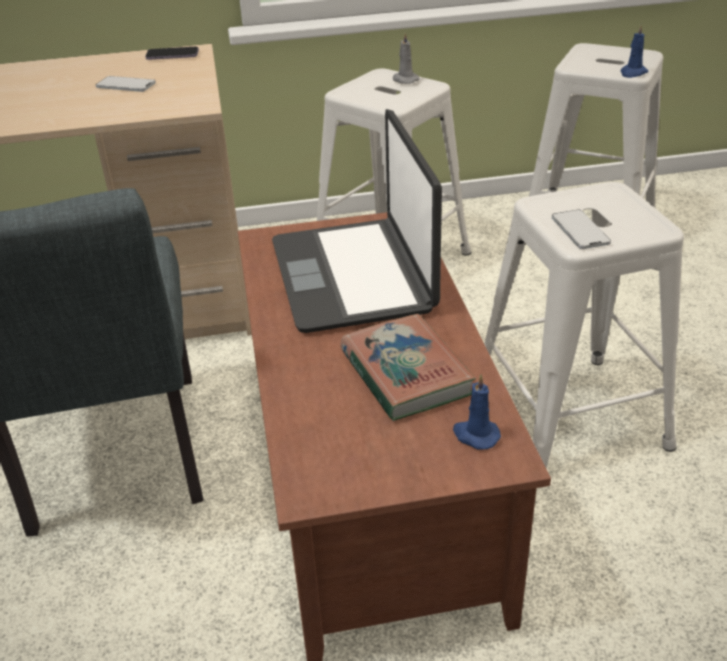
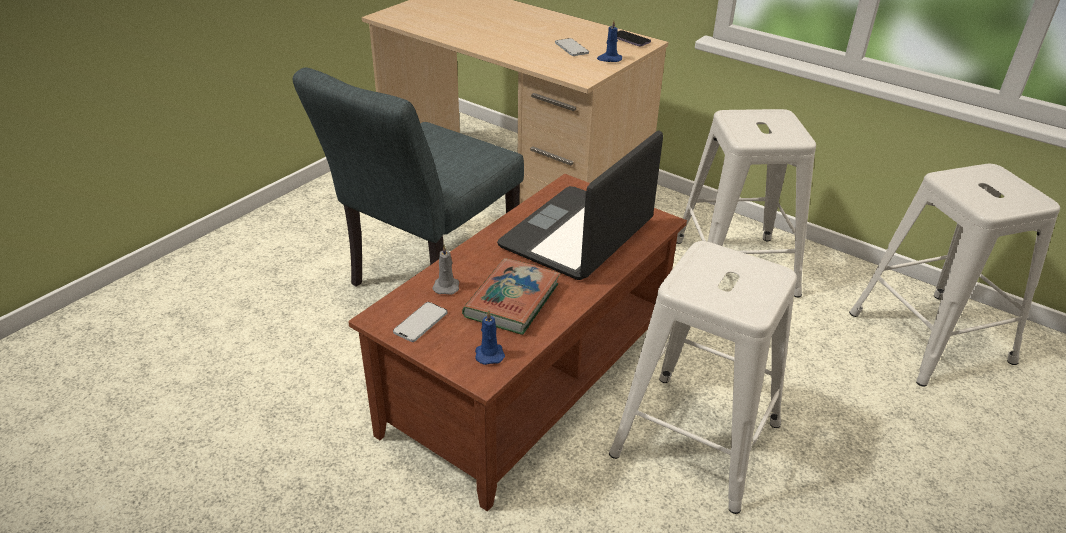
camera: 45 degrees right, 0 degrees up
(404, 80) = (788, 126): grey candle -> grey candle (446, 286)
(580, 230) = (697, 281): phone -> phone (420, 323)
(633, 73) = (987, 208): blue candle -> blue candle (609, 59)

